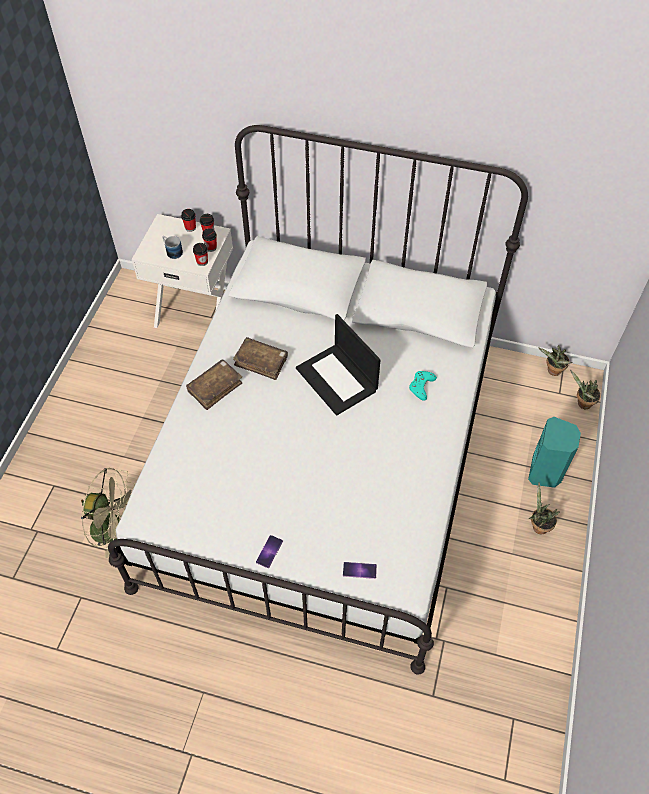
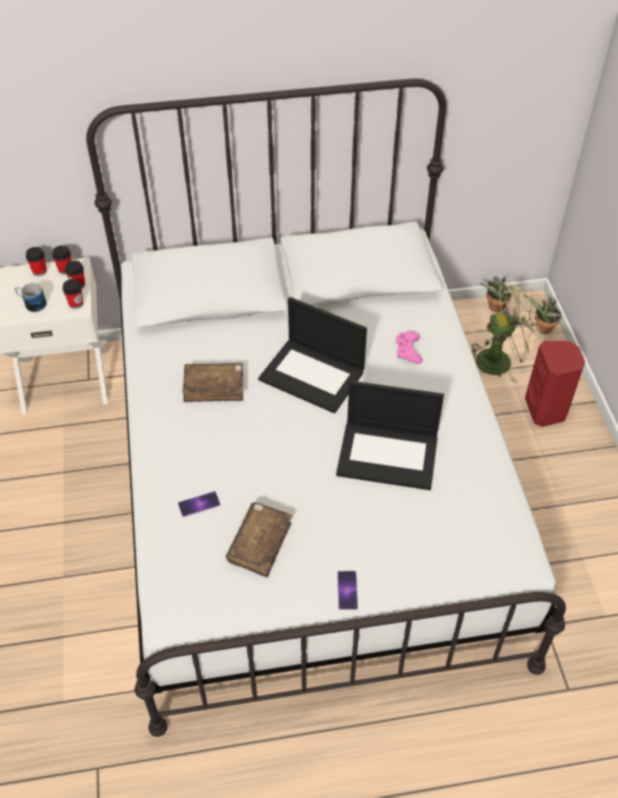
camera: 25 degrees left, 5 degrees down
(115, 529) = (98, 666): beige fan -> beige fan (500, 360)
(215, 387) = (175, 434): brown book -> brown book (259, 543)
(358, 463) = (389, 455): none -> laptop
(359, 570) = (460, 567): phone -> phone (199, 504)
(421, 386) = (408, 350): turquoise game controller -> pink game controller
(538, 526) = (570, 466): potted plant -> none
(545, 472) = (546, 410): turquoise speaker -> red speaker

